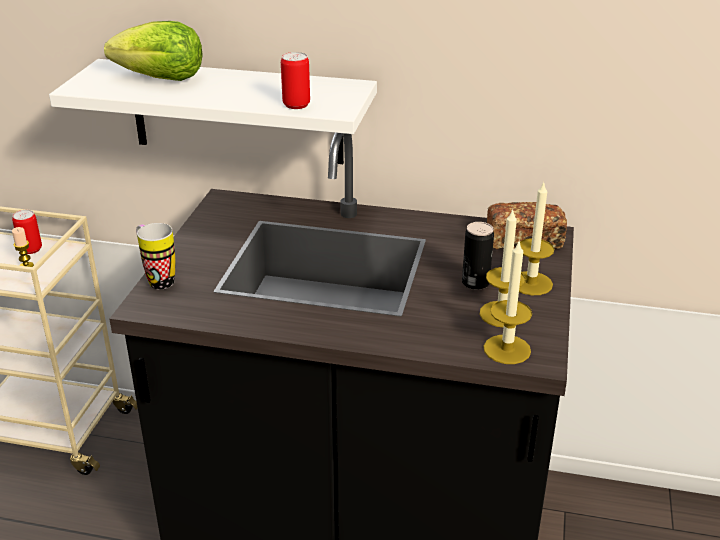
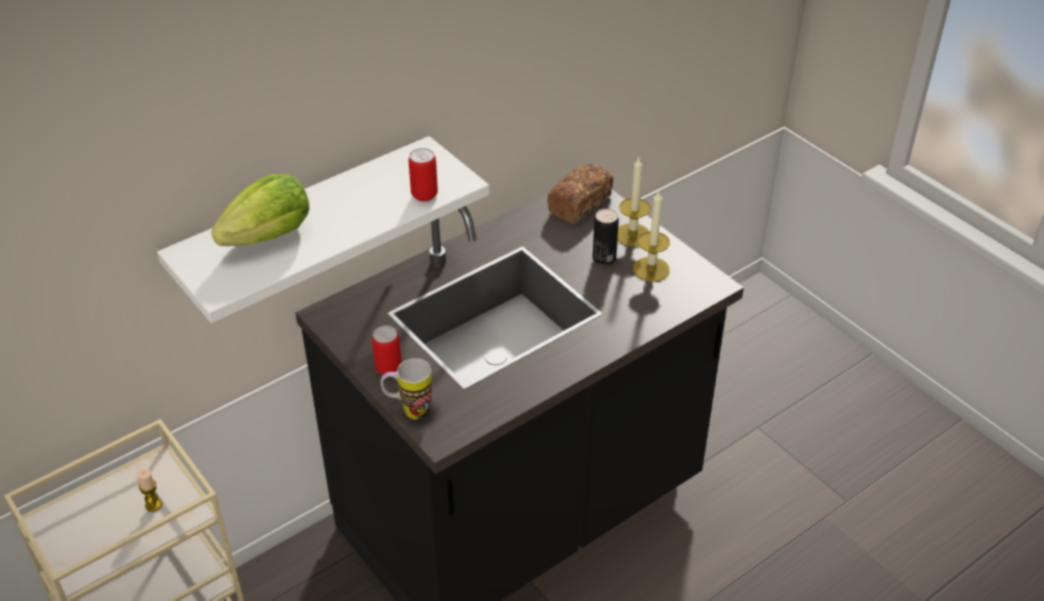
camera: 50 degrees left, 10 degrees up
(31, 249) = (124, 489): can -> can (388, 368)
(507, 349) = (689, 291): candle -> none

